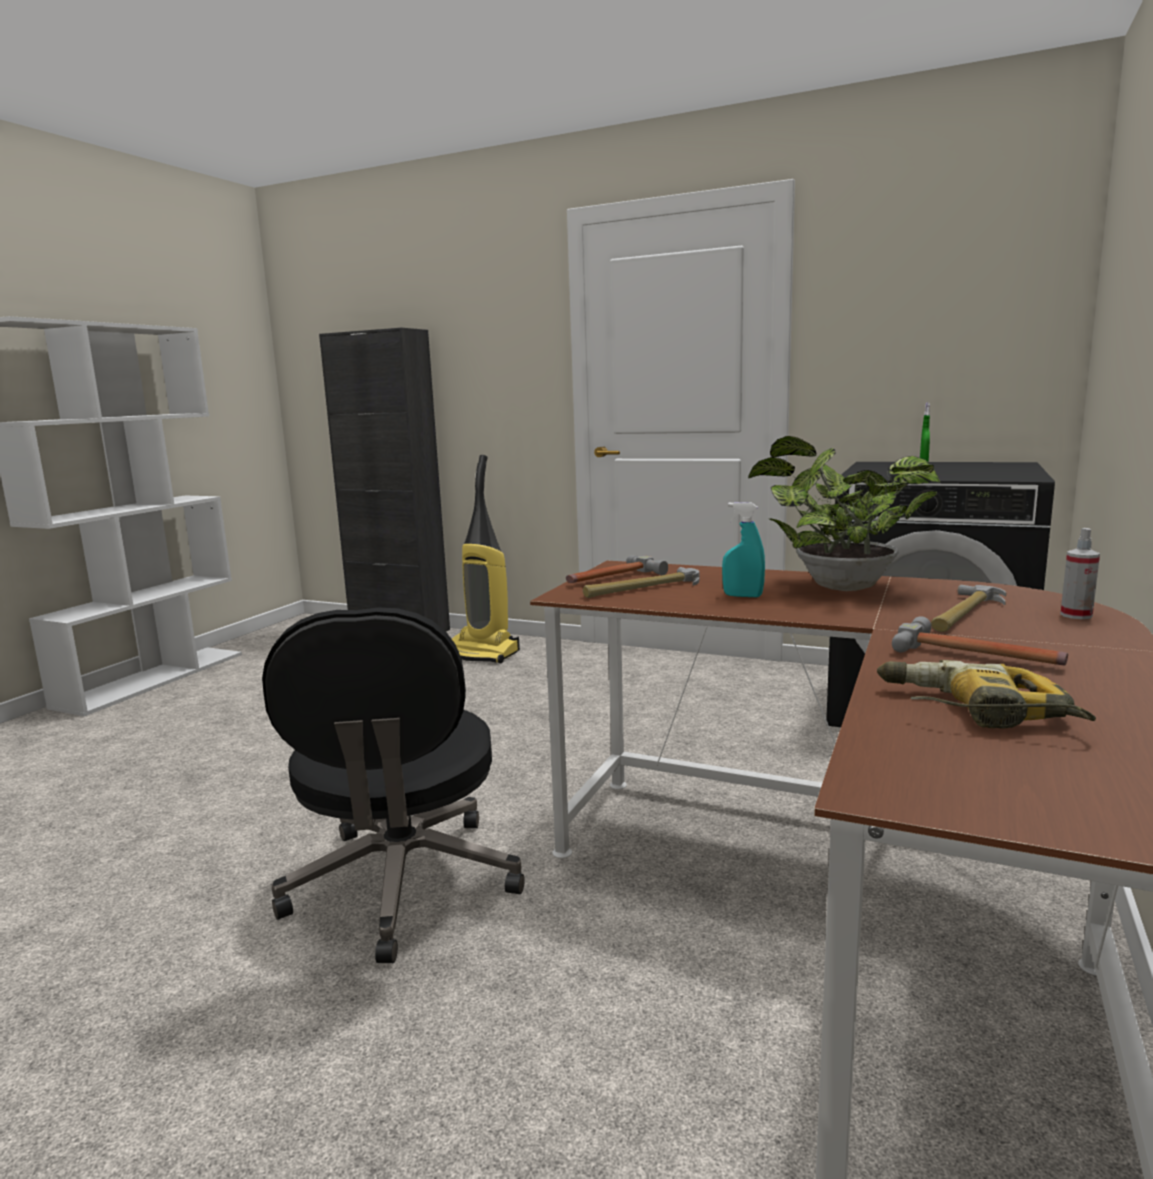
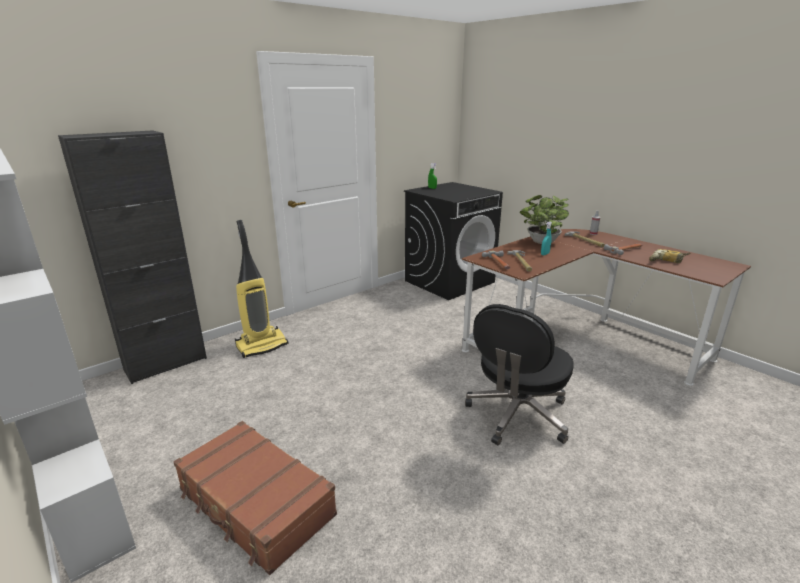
camera: 65 degrees left, 10 degrees up
(143, 744) = (255, 503): none -> brown suitcase
(403, 885) = (517, 415): black office chair -> black office chair turned 105 degrees clockwise

